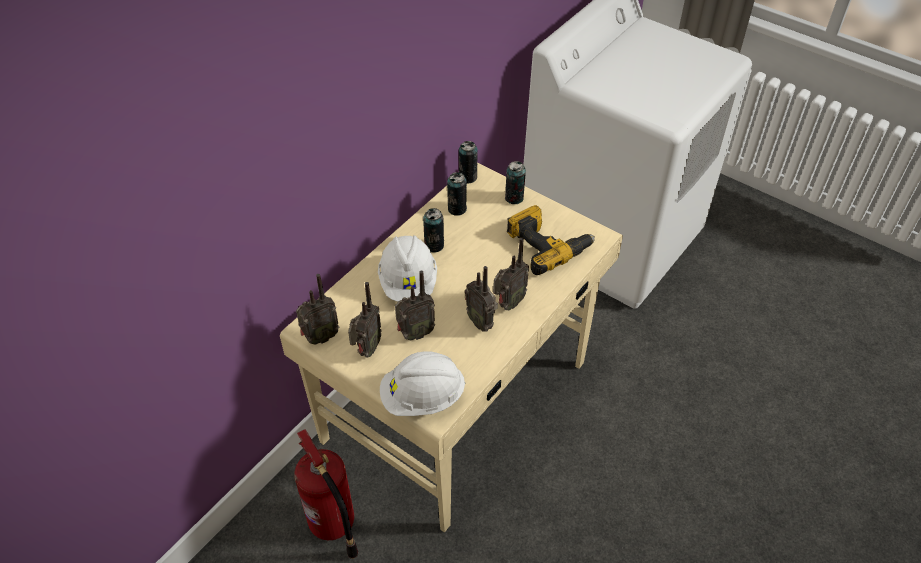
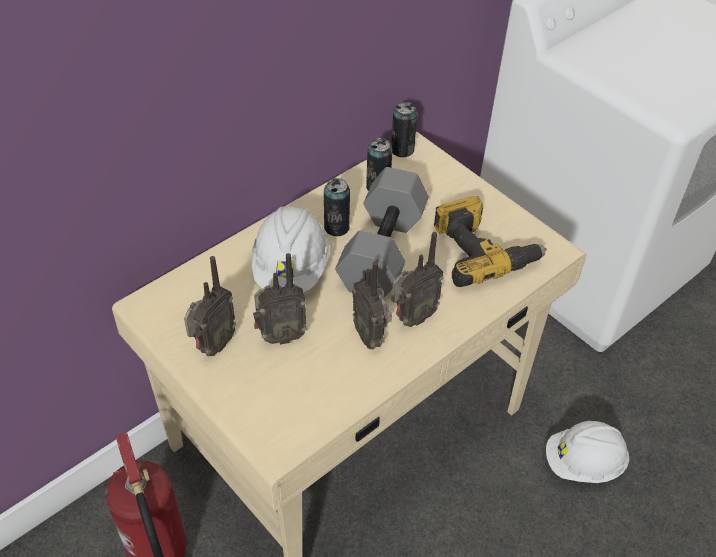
camera: 10 degrees right, 0 degrees up
(319, 337) = (159, 319): radio -> none
(422, 397) = (266, 422): white hard hat -> white hard hat (583, 463)
(472, 257) = (380, 250): none -> grey dumbbell
(514, 198) = (454, 184): can -> none

